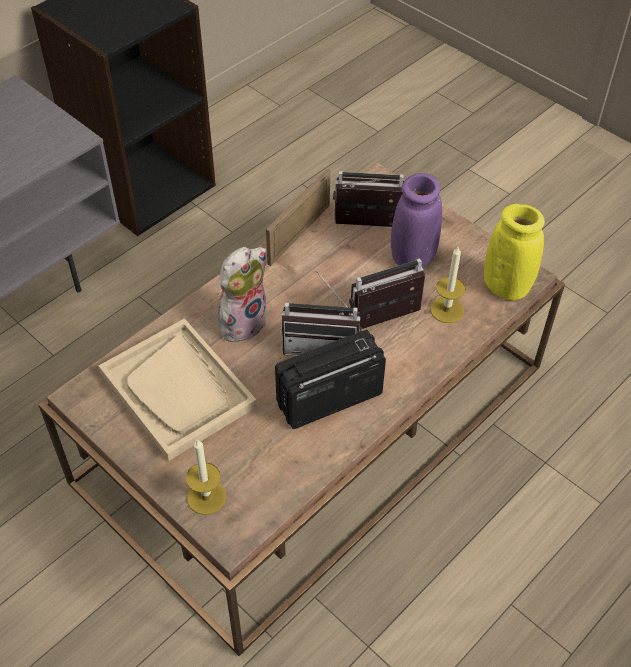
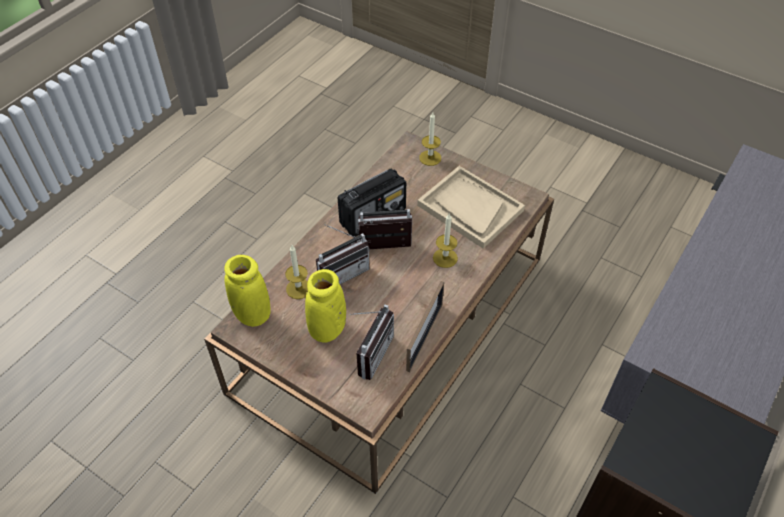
camera: 170 degrees right, 0 degrees up
(242, 321) = (445, 258): plush toy -> candle
(366, 227) = (369, 353): radio -> radio turned 60 degrees counterclockwise
(413, 258) = (327, 329): purple vase -> yellow vase

